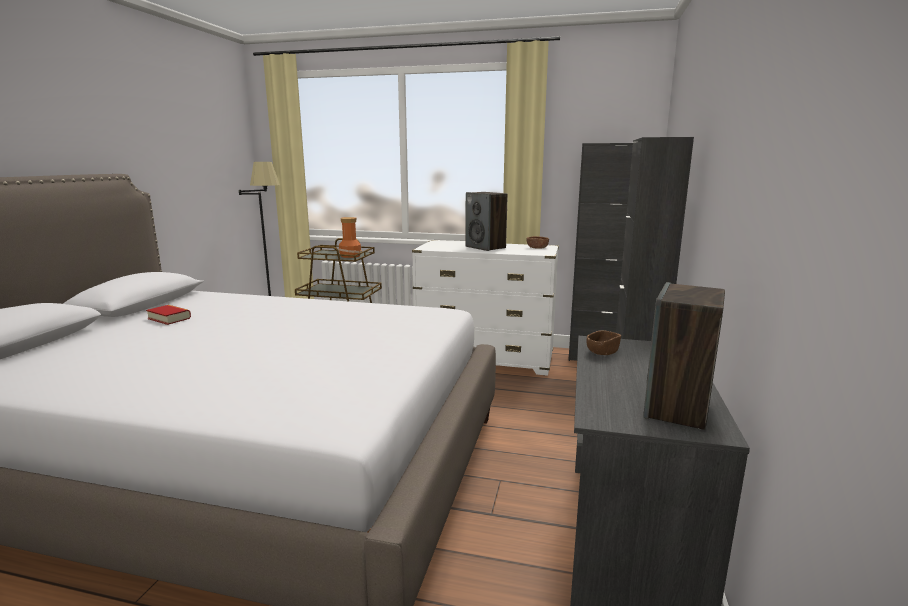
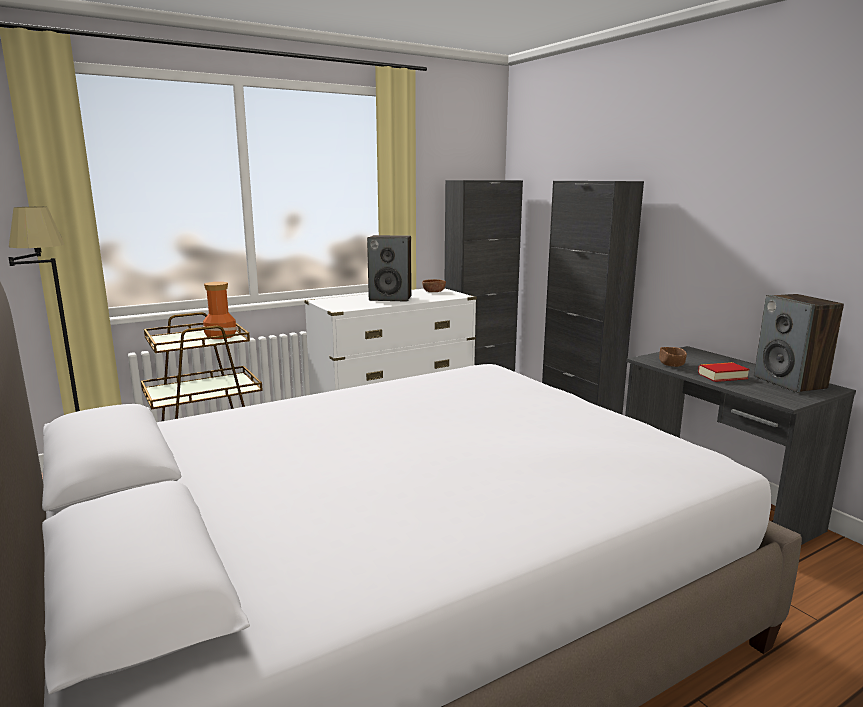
camera: 45 degrees left, 0 degrees up
(169, 318) = (243, 464): book -> book (722, 376)

